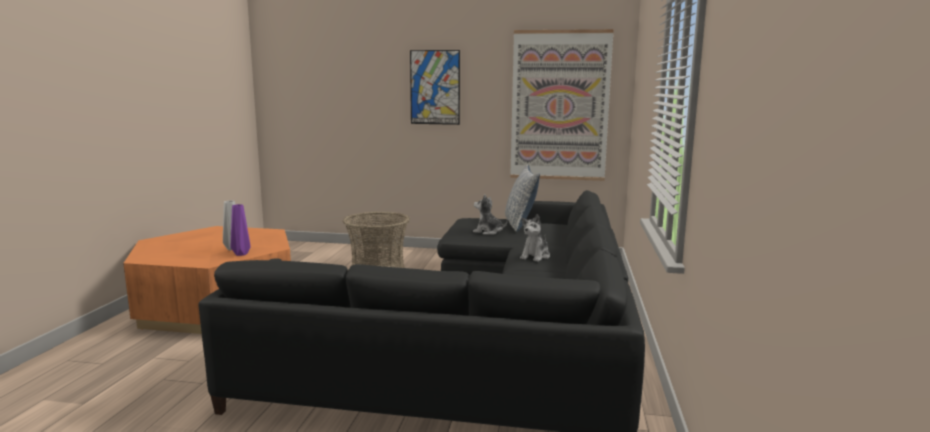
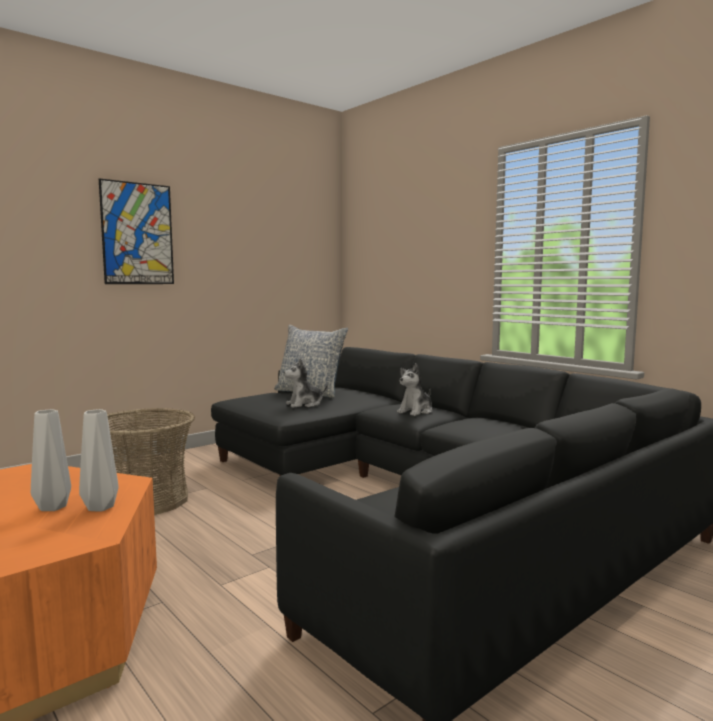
camera: 50 degrees left, 5 degrees down
(241, 254) = (99, 507): purple vase -> grey vase
(535, 256) = (416, 411): plush toy -> plush toy turned 60 degrees clockwise
(559, 106) = (282, 261): picture -> none

